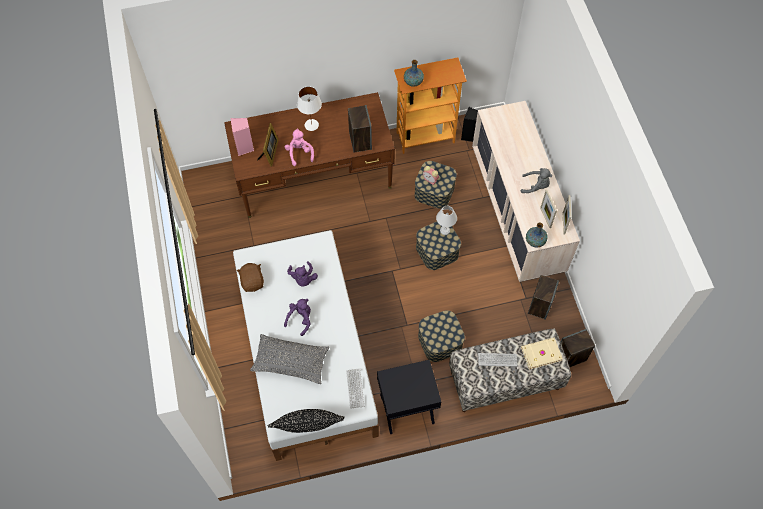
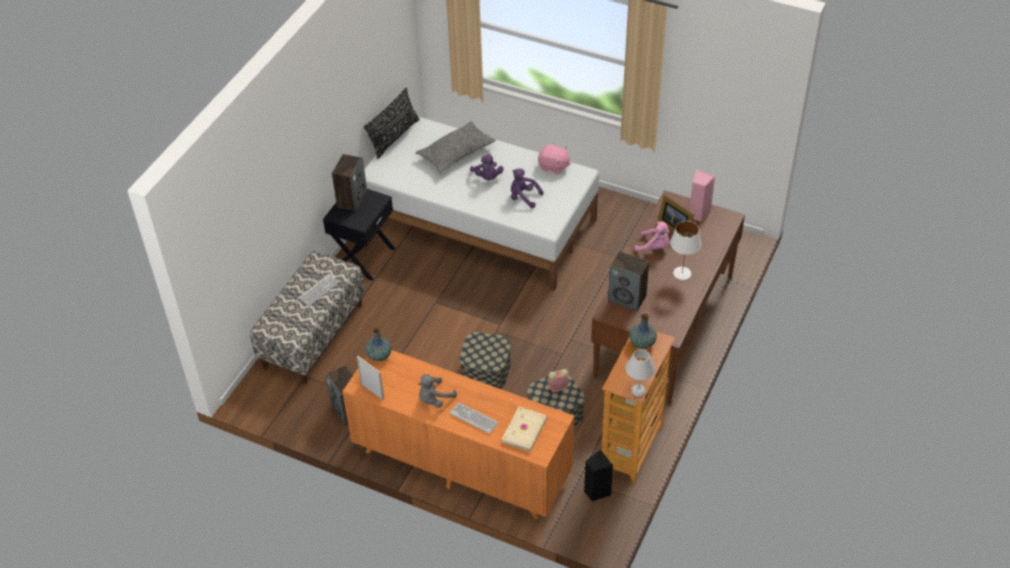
camera: 130 degrees right, 15 degrees down
(252, 282) = (553, 166): brown plush toy -> pink plush toy
(355, 388) = (392, 177): keyboard -> keyboard (474, 418)
(440, 341) = (396, 315): storage box -> none
(444, 230) = (489, 361): white table lamp -> white table lamp (638, 390)
(516, 213) = (461, 464): beige dresser -> orange dresser
(540, 353) = (290, 323): beige book -> beige book (525, 430)
(545, 217) = (393, 381): picture frame -> none
(570, 357) = (278, 397): speaker -> speaker (352, 199)

